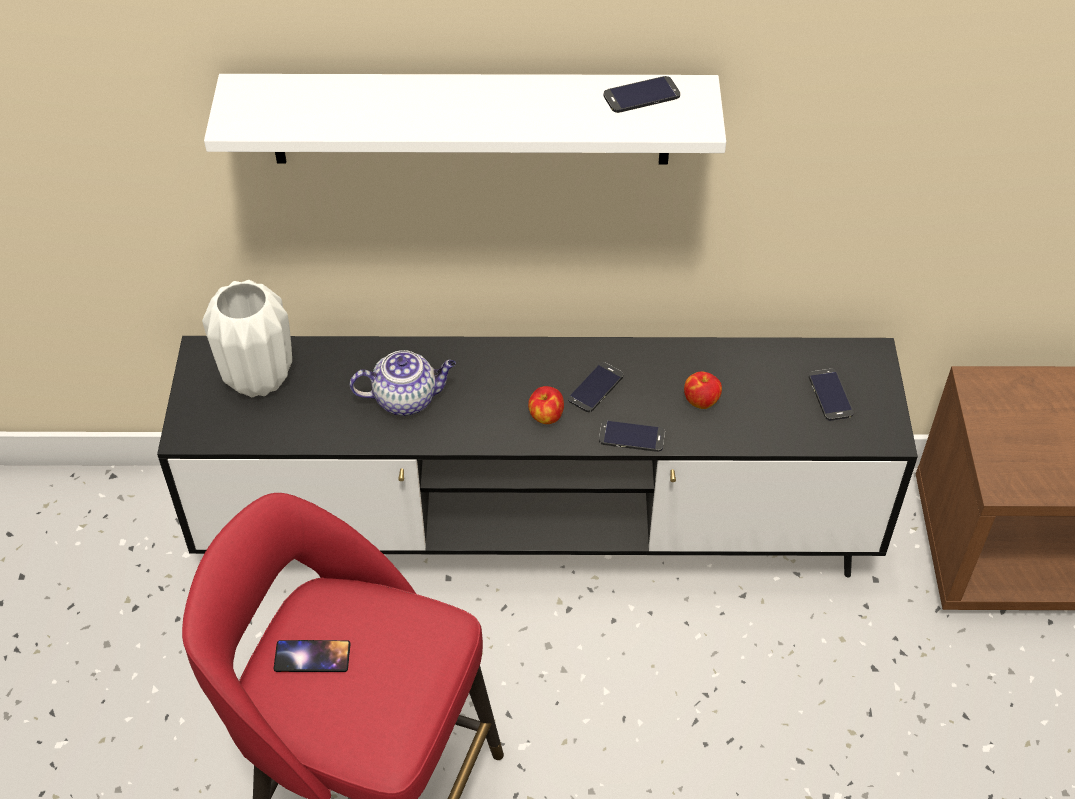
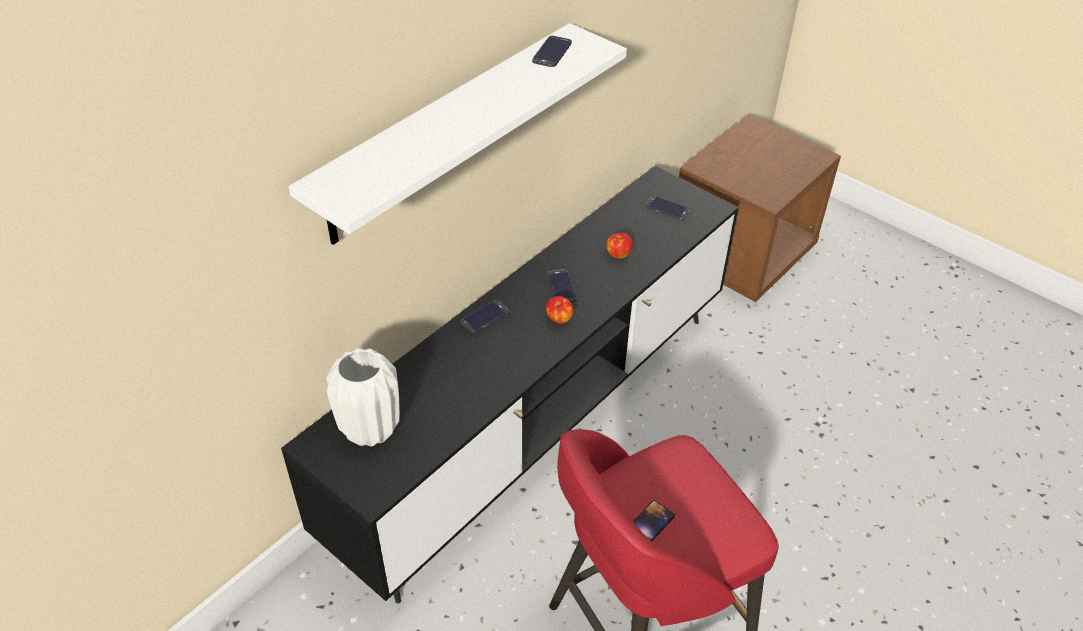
camera: 50 degrees left, 5 degrees down
(406, 398) = (474, 369): teapot -> none
(631, 436) = (613, 295): phone -> phone (484, 317)

